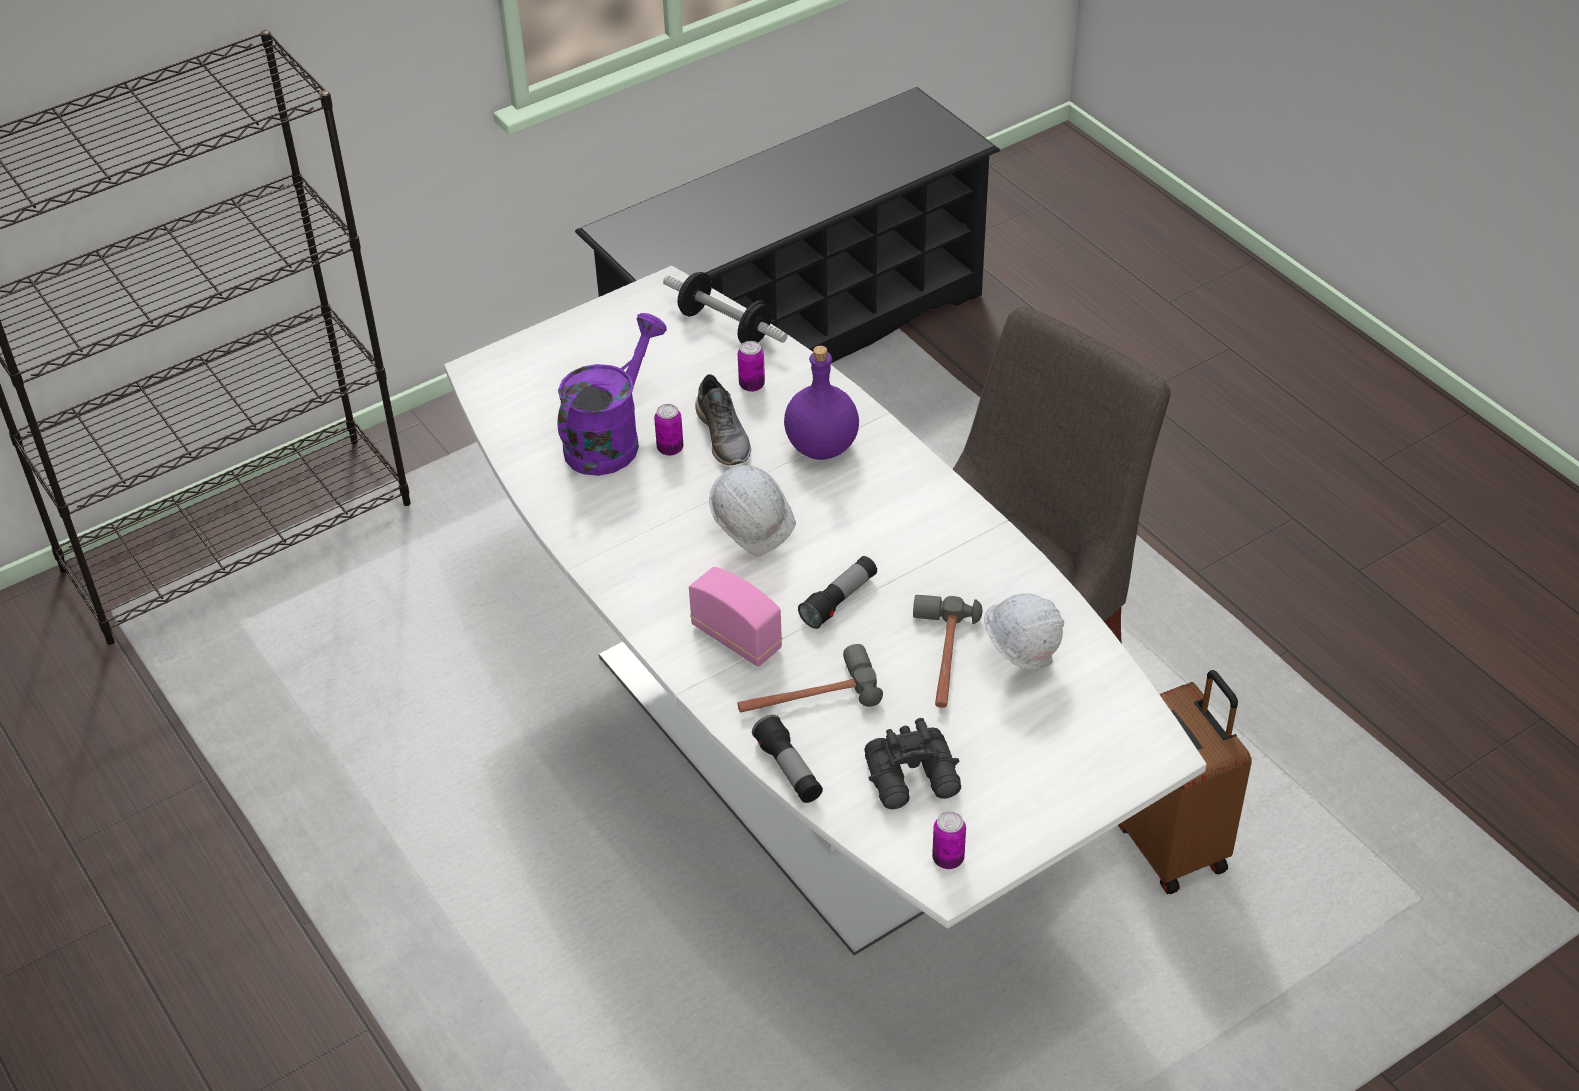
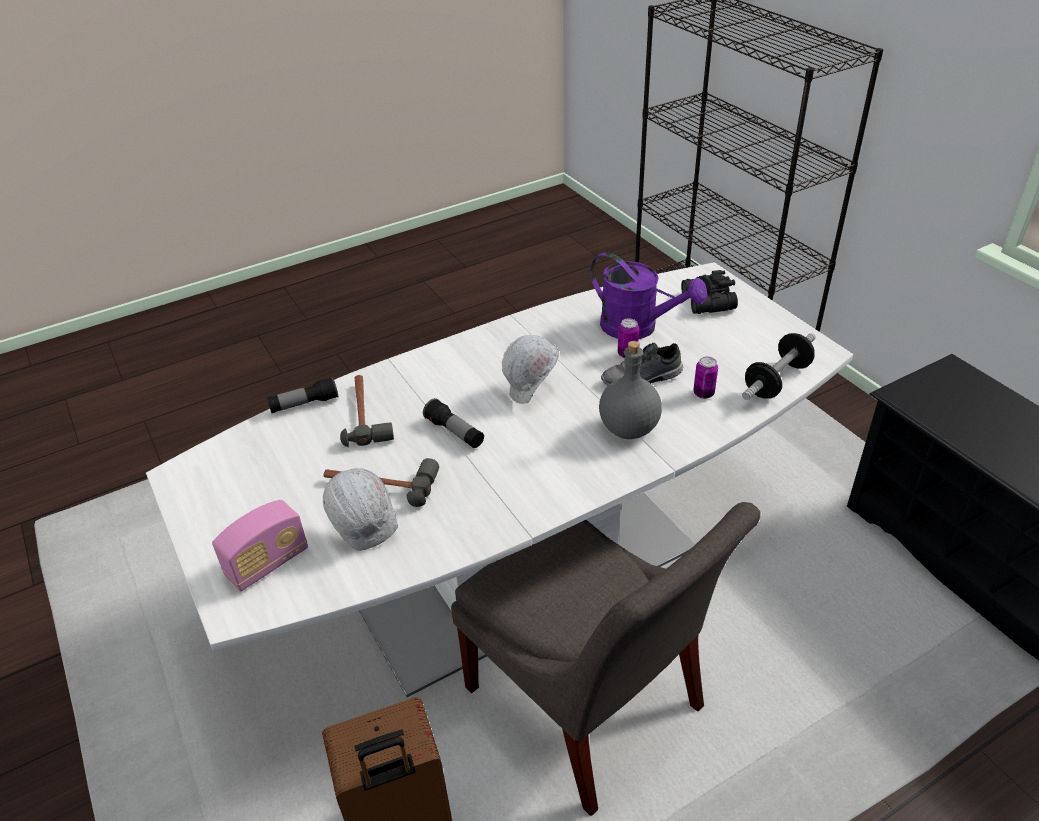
camera: 95 degrees right, 5 degrees down
(736, 638) = (430, 383): radio -> radio (267, 563)
(820, 447) = (628, 428): purple bottle -> grey bottle
(914, 779) = (271, 462): black binoculars -> black binoculars (707, 302)
(948, 859) = (194, 475): can -> none

